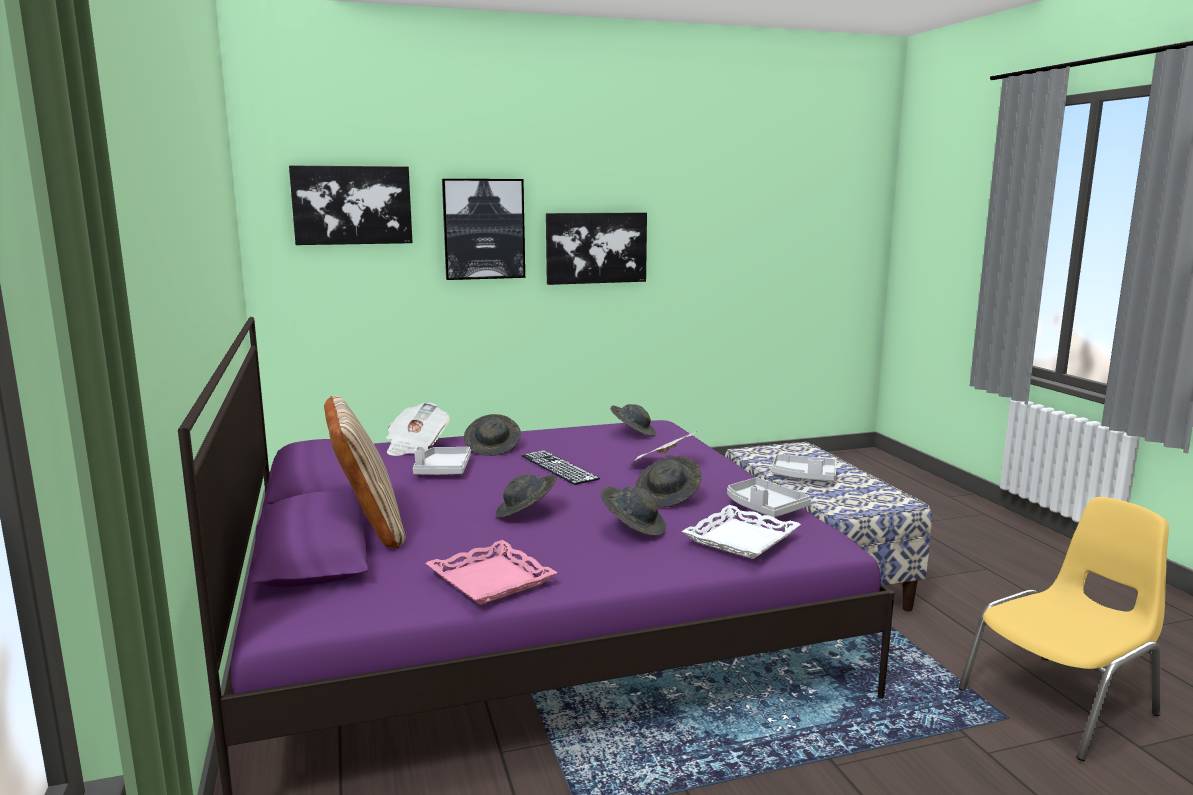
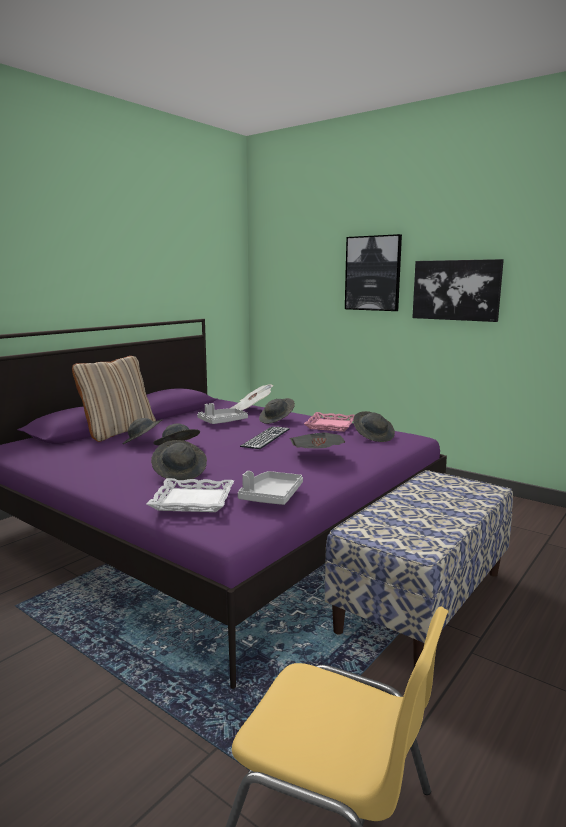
camera: 55 degrees right, 0 degrees up
(352, 205) = (298, 257): picture -> none
(492, 580) = (73, 465): pink tray -> pink tray (331, 425)
(668, 497) = (247, 468): grey hat -> grey hat (143, 442)
(804, 477) = (411, 504): grey tray -> none

